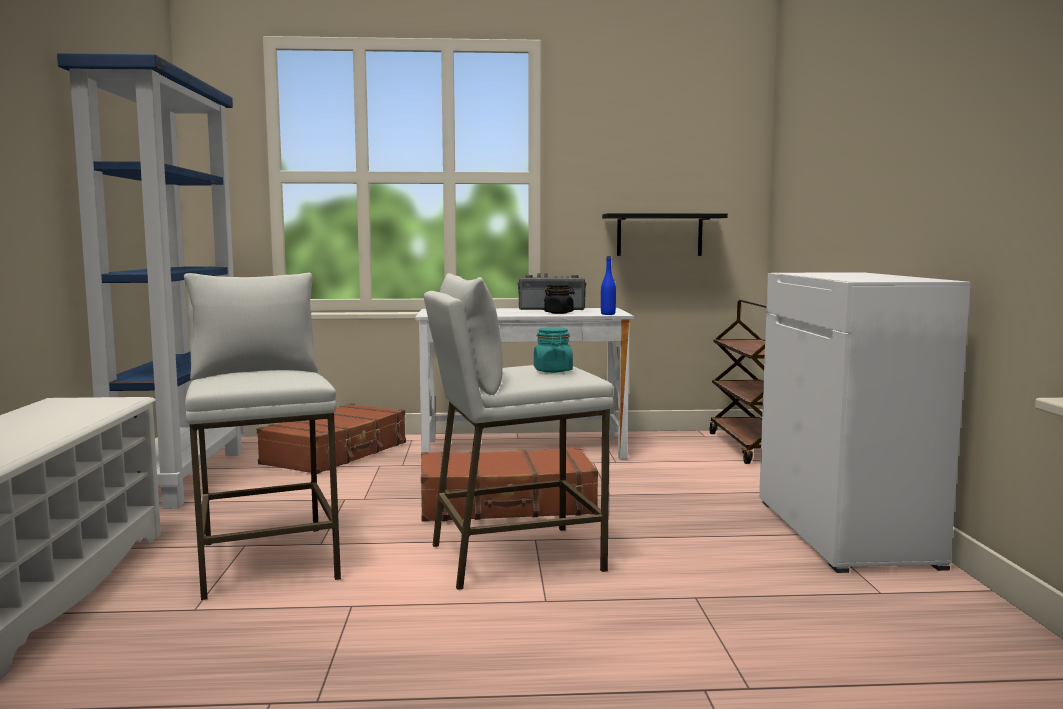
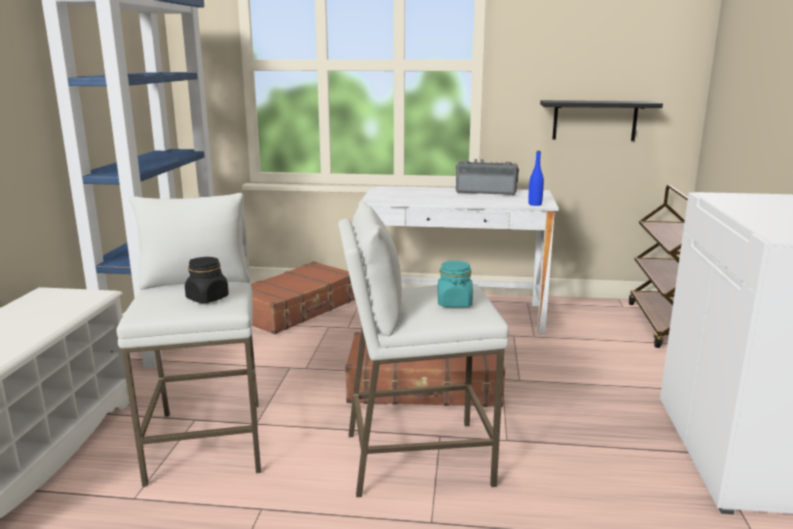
camera: 10 degrees right, 10 degrees up
(559, 313) = (490, 200): black jar -> black jar (207, 298)

